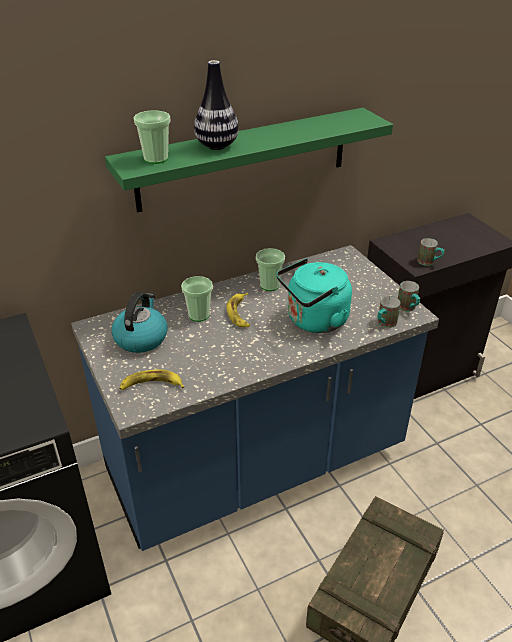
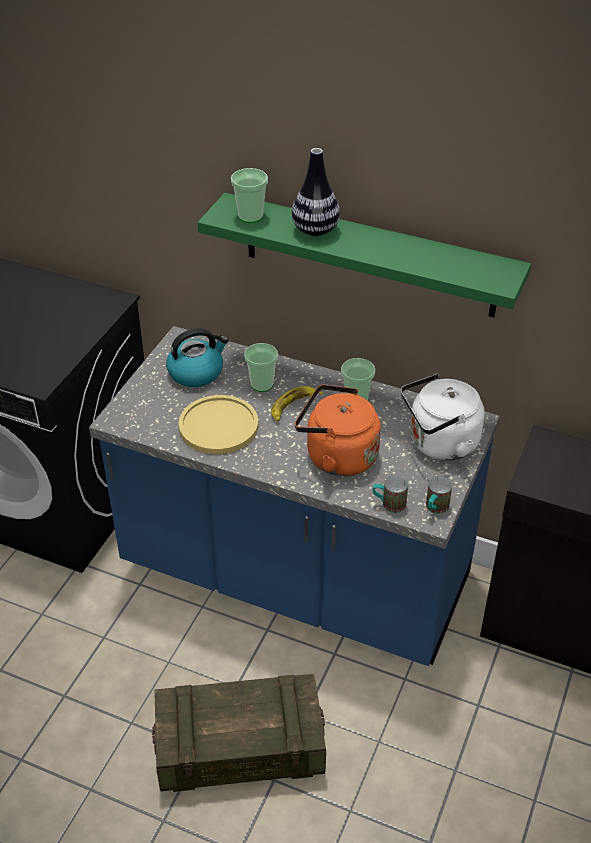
camera: 50 degrees right, 5 degrees up
(151, 385) = (149, 412): banana -> none
(215, 357) = (218, 426): none -> yellow plate
(314, 321) = (337, 456): turquoise kettle -> orange kettle
(351, 277) = (439, 444): none -> white kettle
(429, 262) = (549, 488): mug -> none

